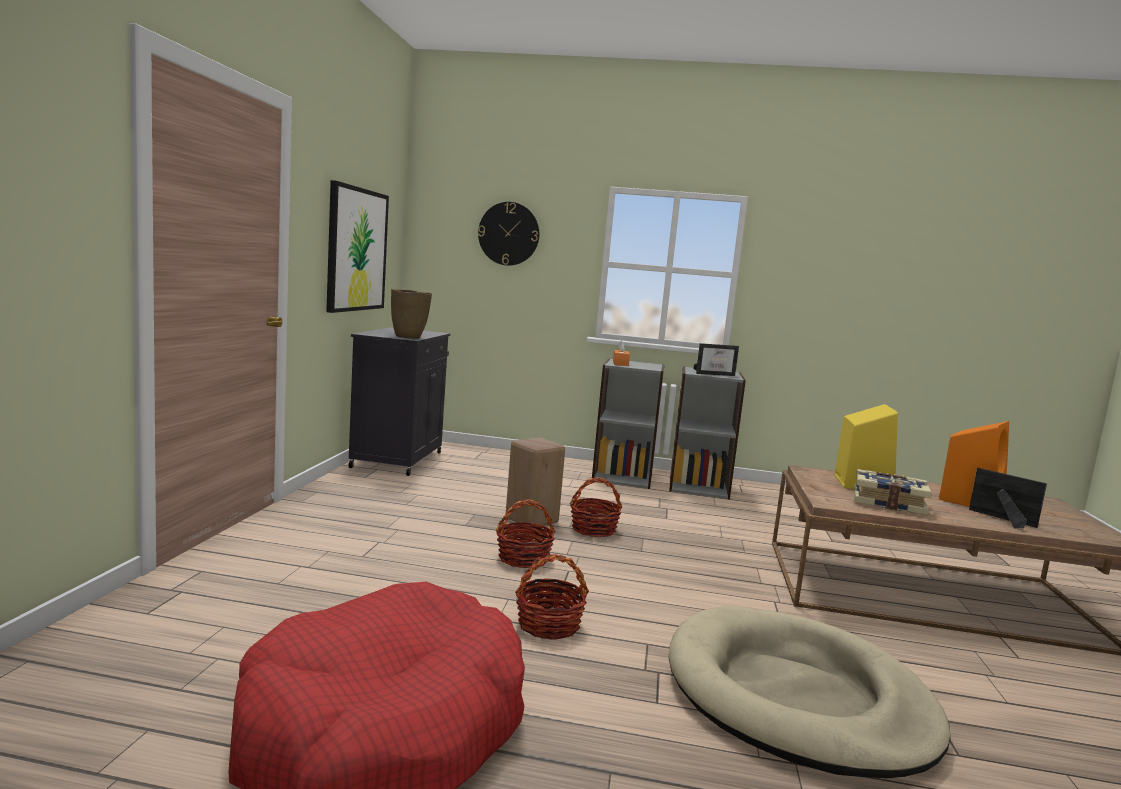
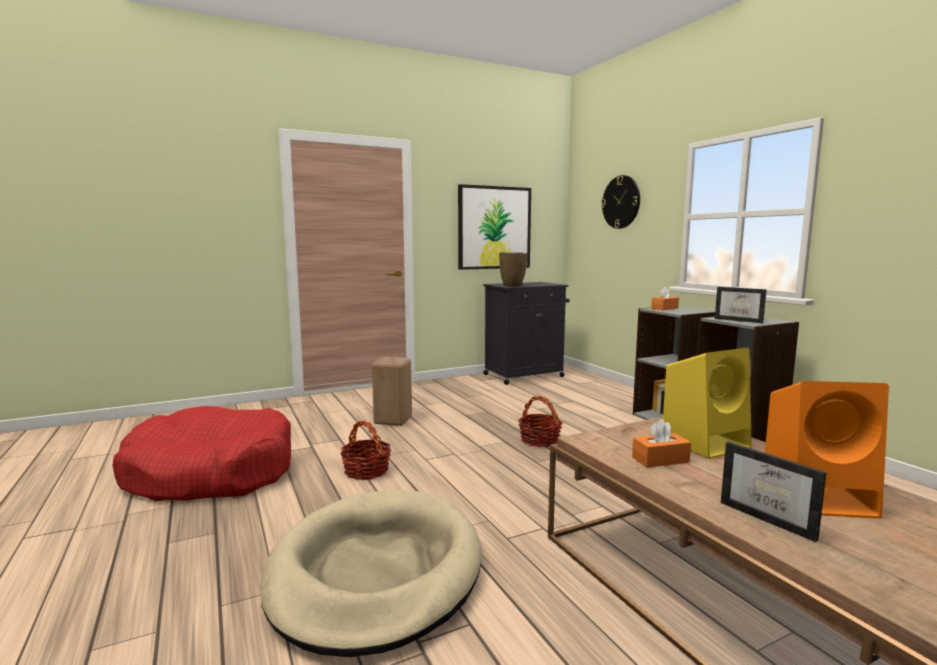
camera: 55 degrees right, 0 degrees up
(523, 558) = (447, 439): basket -> none
(532, 520) = (513, 423): beige stool -> beige stool (394, 420)
(888, 503) = (660, 460): book -> orange tissue box
(999, 519) = (772, 518): picture frame -> picture frame turned 135 degrees clockwise

